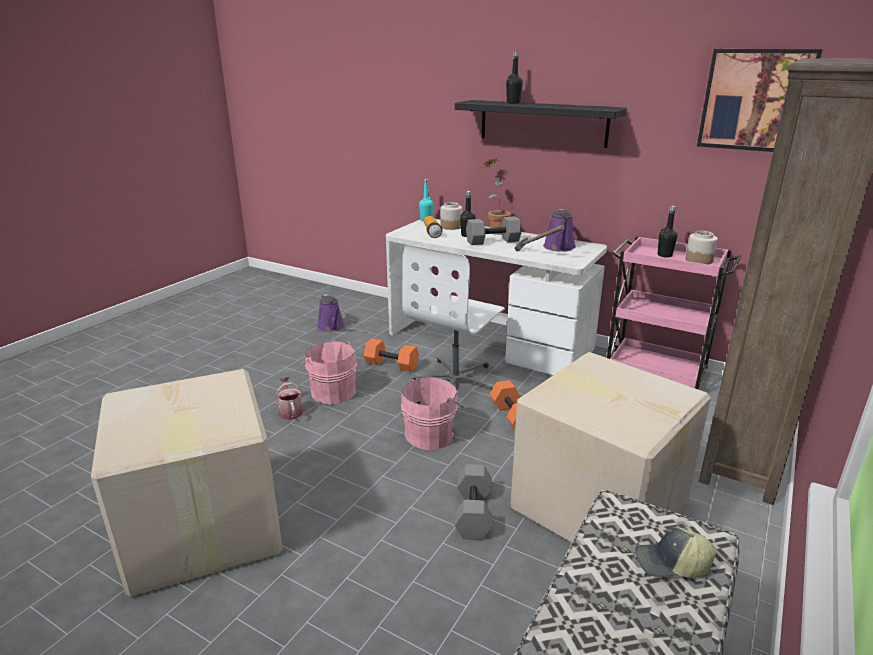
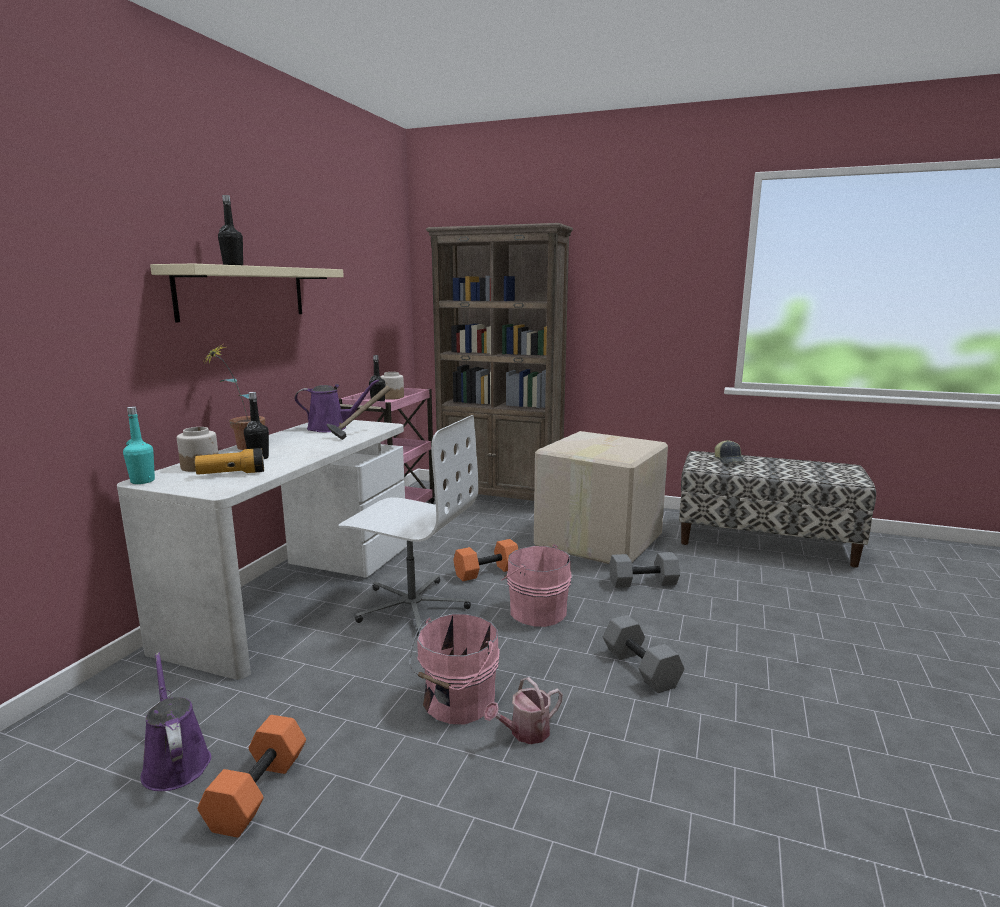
camera: 100 degrees left, 10 degrees down
(201, 530) = (807, 736): cardboard box -> none
(331, 327) = (175, 762): purple watering can -> purple watering can turned 90 degrees counterclockwise
(392, 364) = (364, 659): orange dumbbell -> orange dumbbell (257, 790)
(492, 242) = (297, 448): grey dumbbell -> grey dumbbell (642, 668)
(543, 123) = (243, 292): black shelf -> beige shelf
(756, 100) = (371, 261): picture -> none

